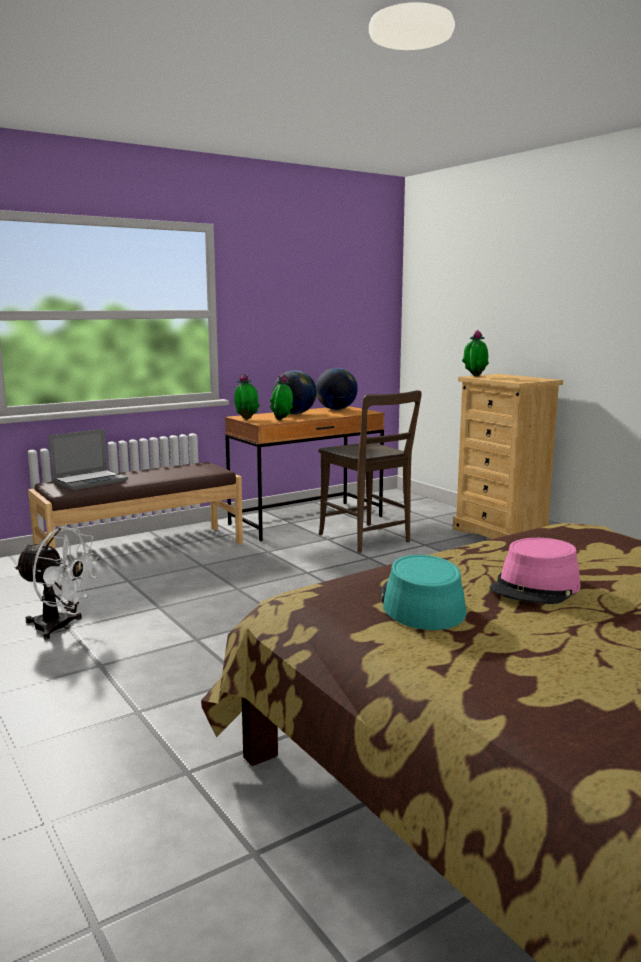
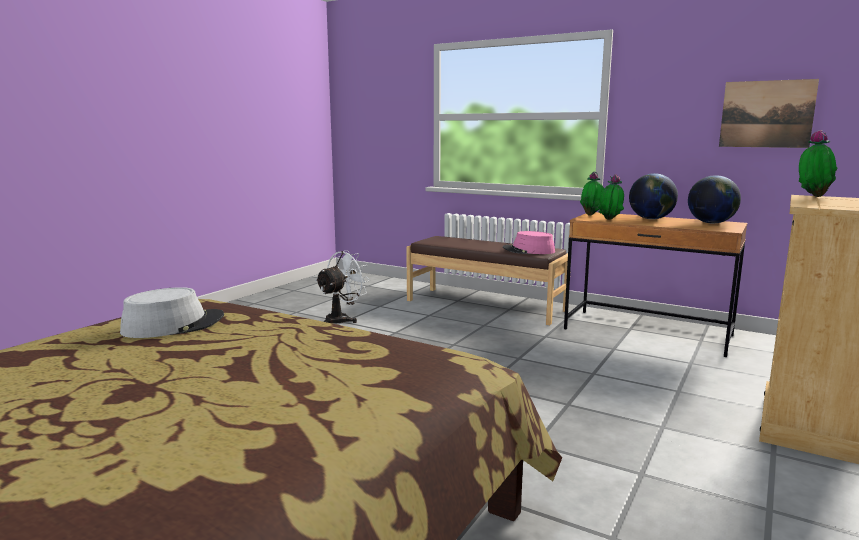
camera: 65 degrees right, 0 degrees up
(60, 627) = (342, 319): white fan -> white fan turned 135 degrees counterclockwise
(90, 481) = (456, 241): laptop -> none
(337, 313) = (766, 114): none -> picture
(367, 539) = (642, 363): brown chair -> none
(420, 604) = (173, 325): turquoise hat -> grey hat
(536, 587) = (221, 353): pink hat -> pink hat (528, 250)

